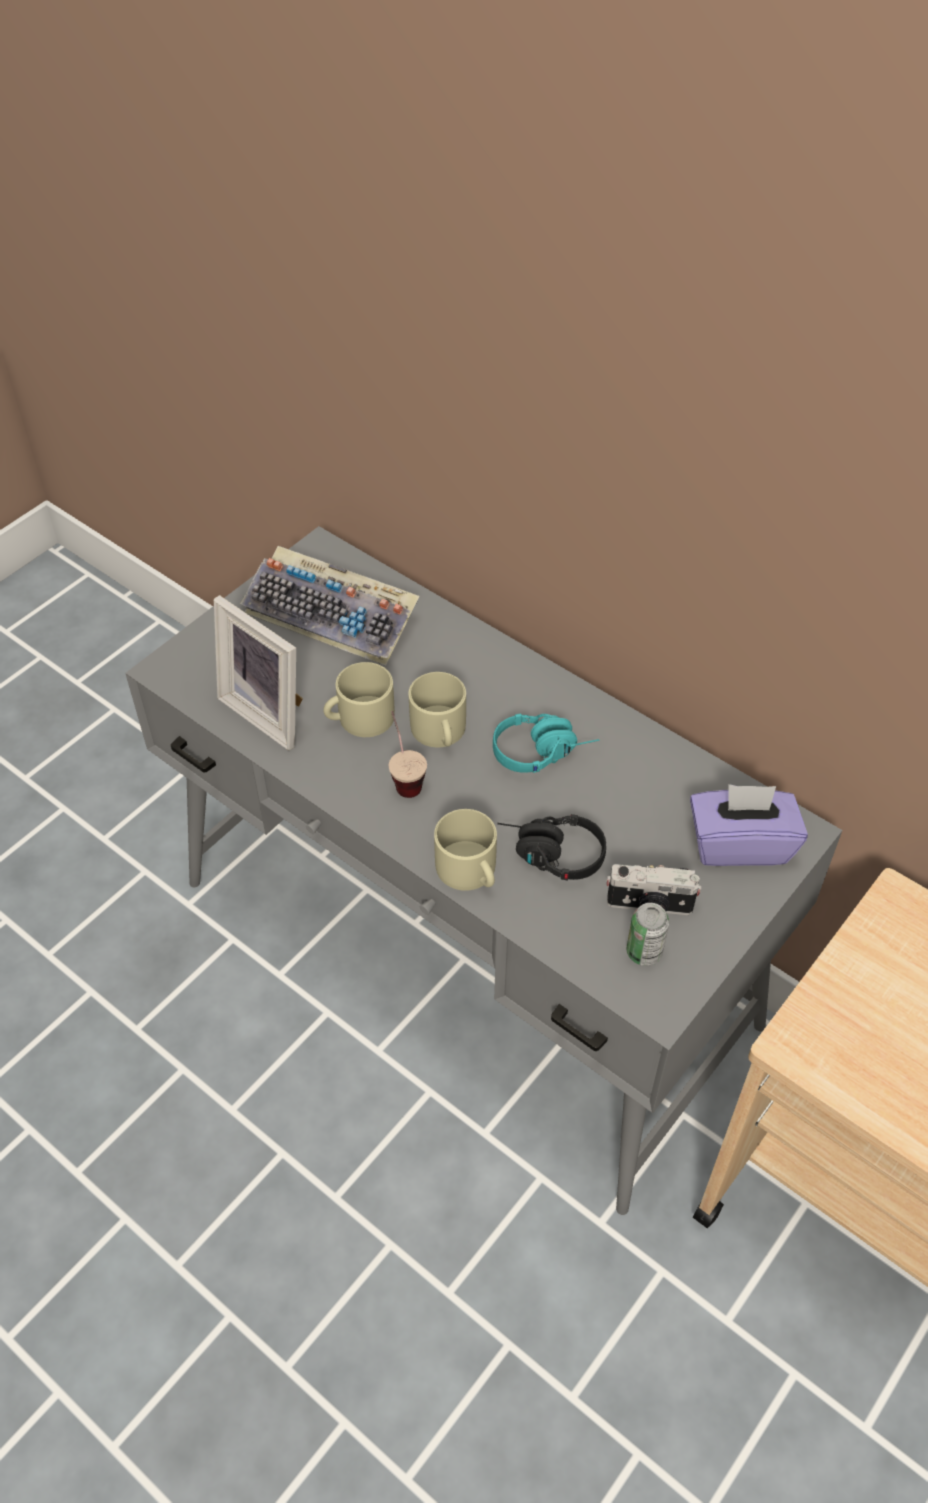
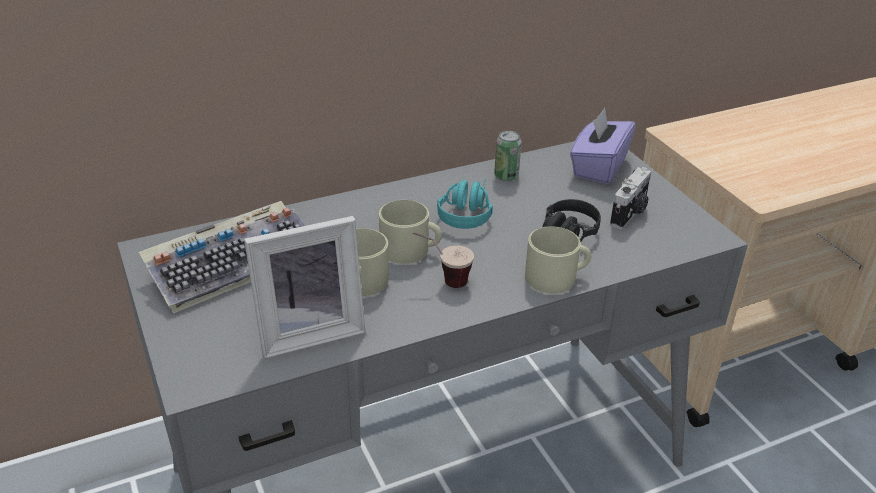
camera: 65 degrees left, 15 degrees down
(644, 952) = (666, 228): can -> can (506, 176)

